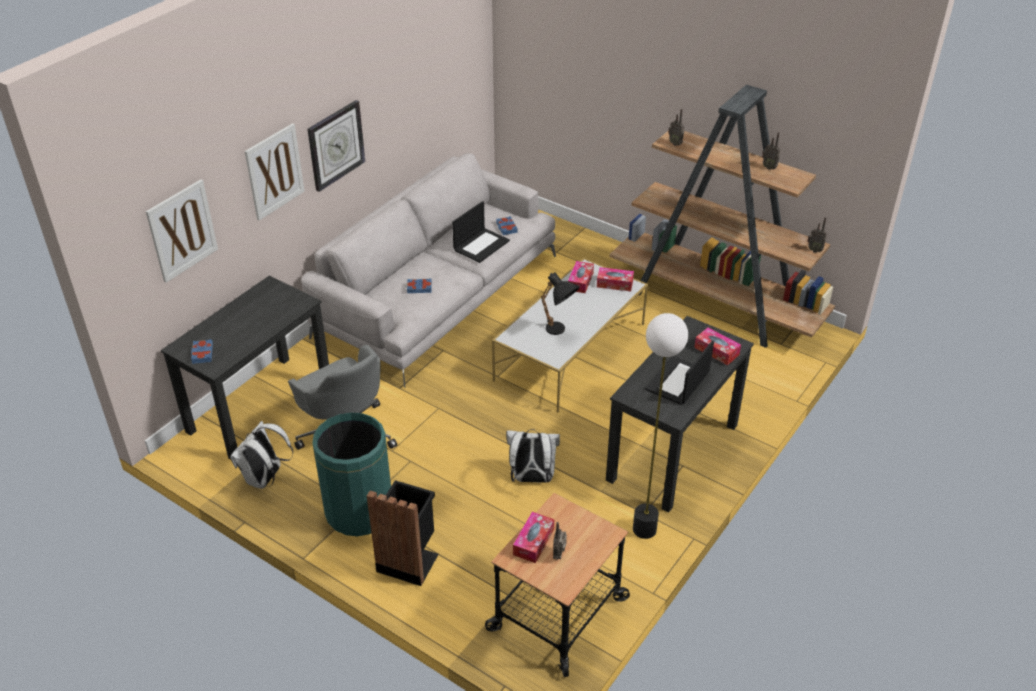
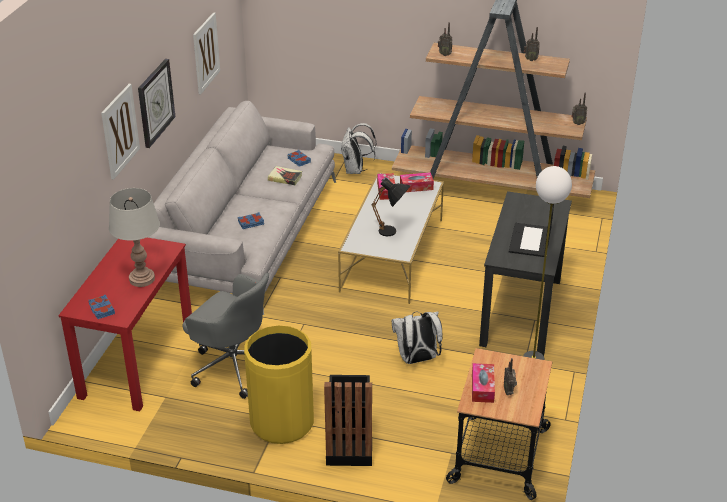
camera: 20 degrees left, 5 degrees down
(182, 230) = (66, 193): picture -> picture (206, 53)
(257, 330) = (142, 279): none -> grey table lamp
(260, 406) = (137, 360): black desk -> red desk
(265, 479) = (179, 418): white backpack -> white backpack (355, 170)
(359, 511) = (282, 422): green trash can -> yellow trash can
(481, 245) = (285, 178): laptop -> book
(716, 351) = (547, 212): tissue box -> none

